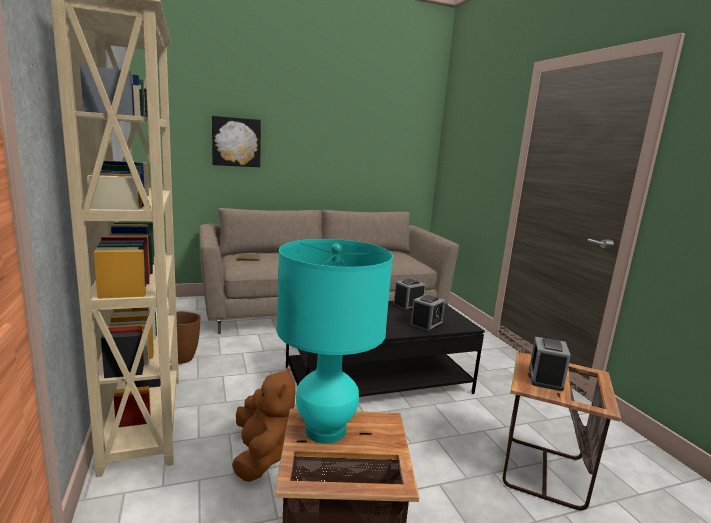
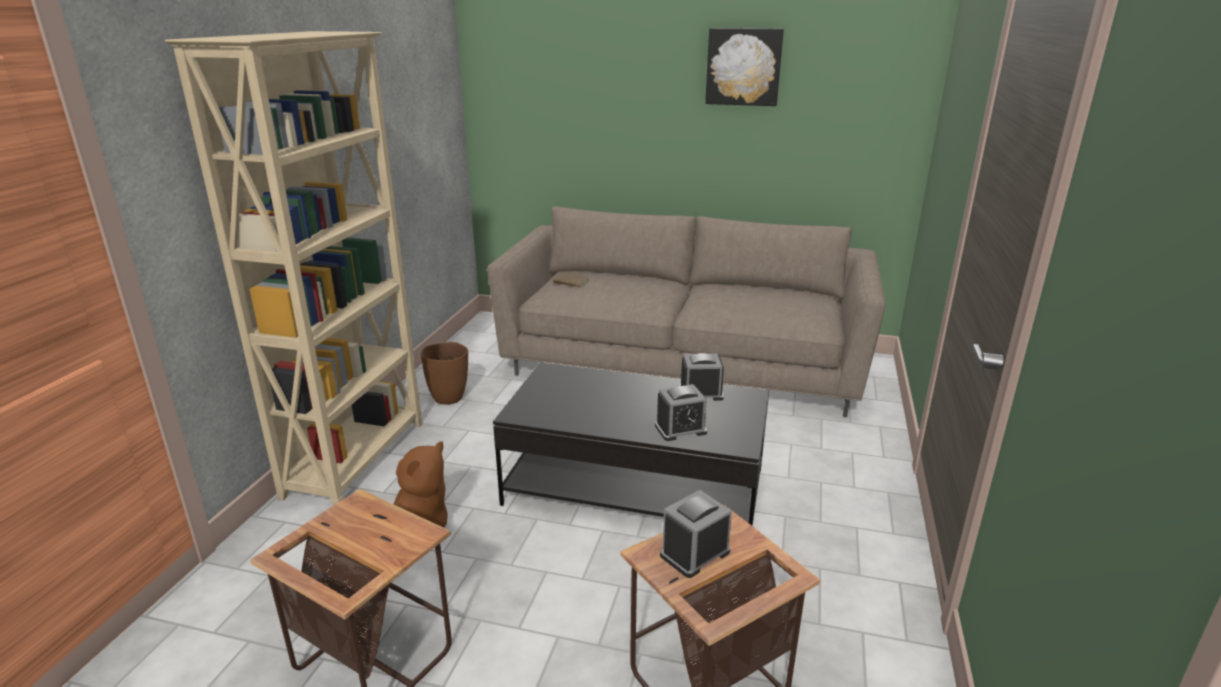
camera: 35 degrees right, 10 degrees up
(236, 142) = (586, 111): picture -> picture (743, 67)
(325, 430) = (357, 521): turquoise table lamp -> none

